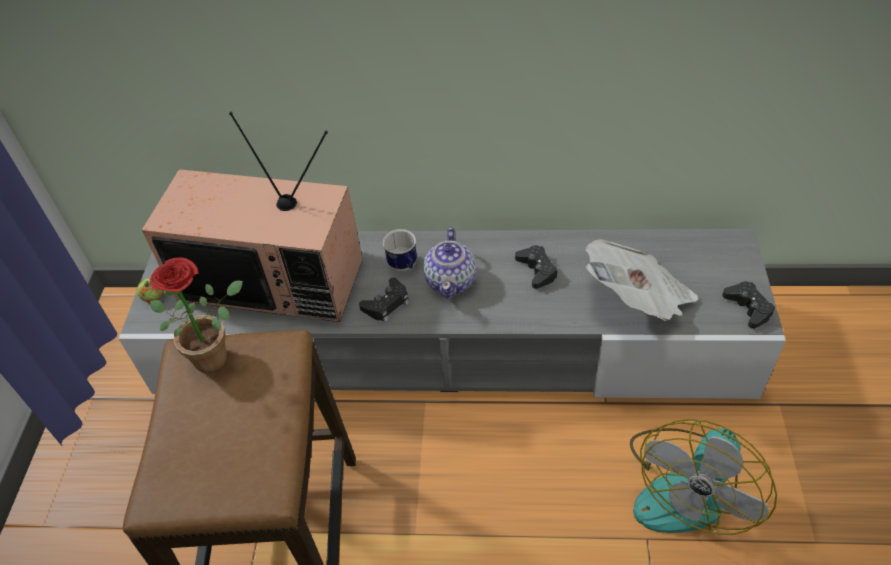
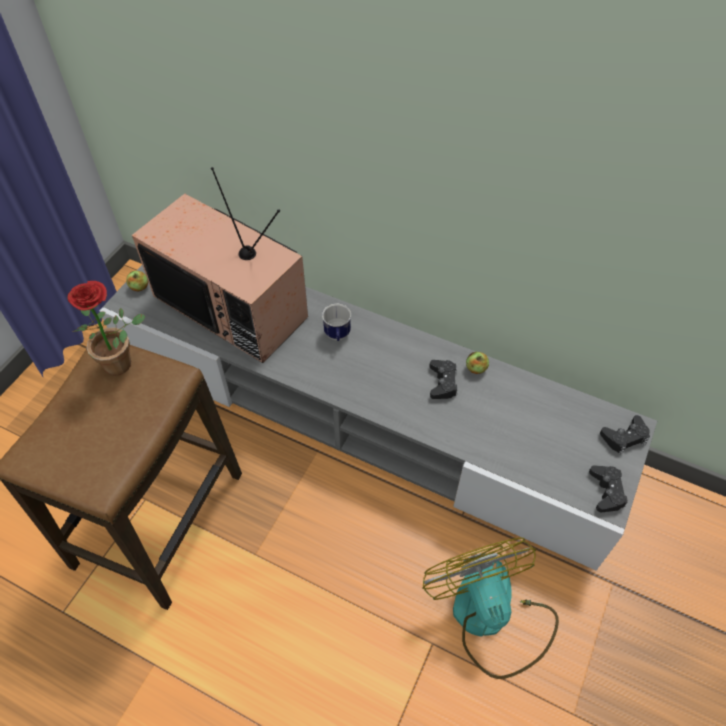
camera: 20 degrees right, 5 degrees up
(386, 304) = (306, 363): black game controller -> black game controller (624, 437)
(451, 280) = (368, 363): teapot -> none
(561, 245) = (476, 368): none -> apple
(638, 299) = (514, 443): newspaper -> none
(687, 487) = (490, 617): fan -> fan turned 105 degrees clockwise

